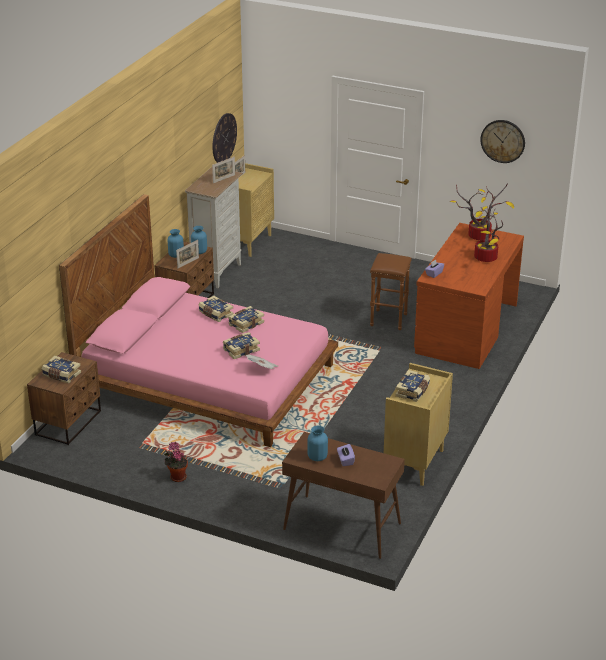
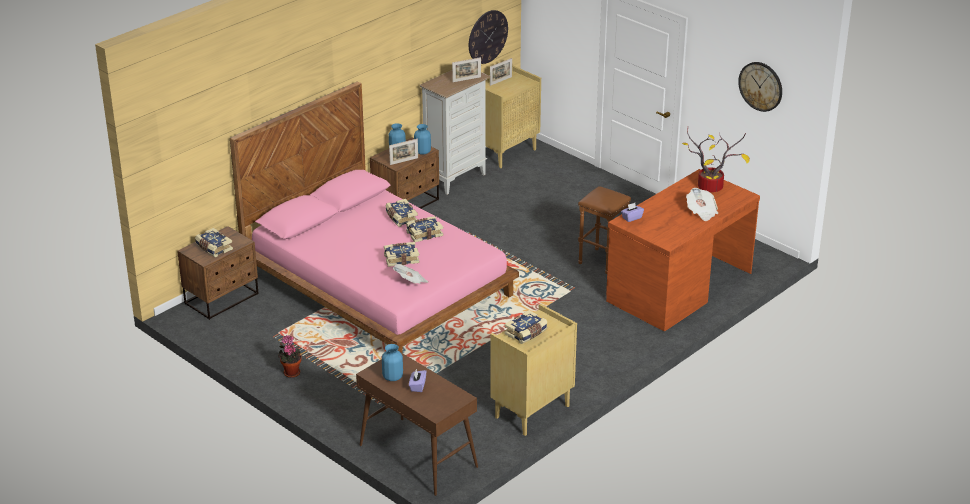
camera: 20 degrees right, 0 degrees up
(487, 258) = (701, 212): potted plant -> newspaper

